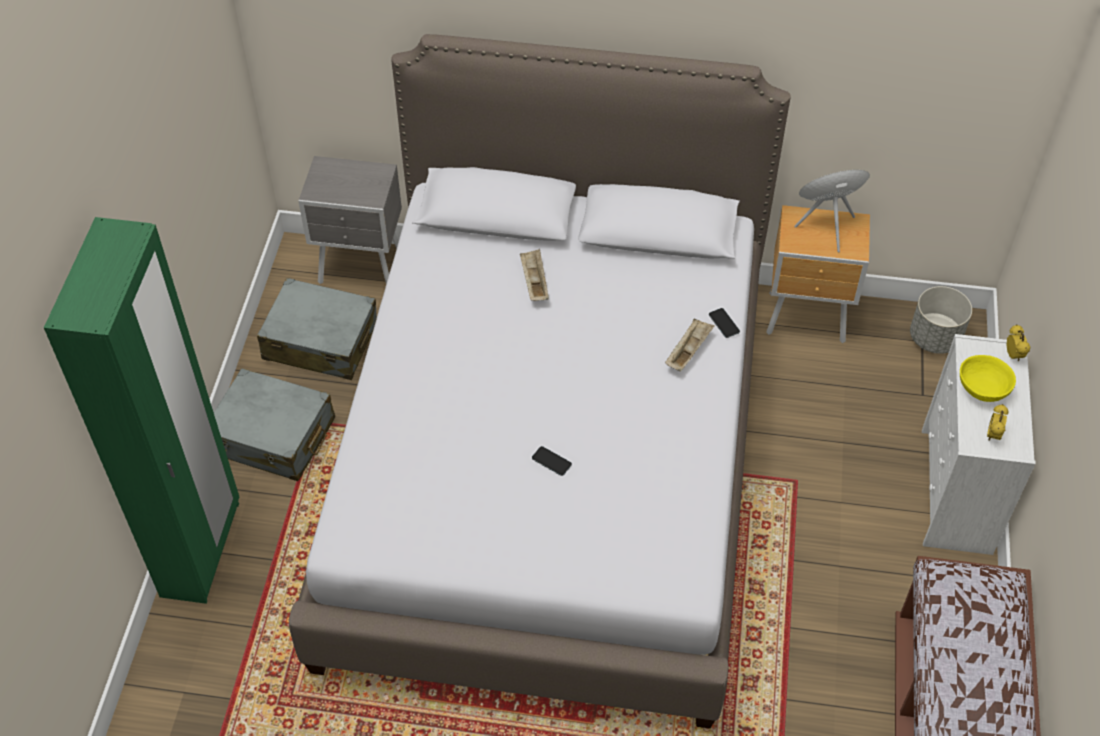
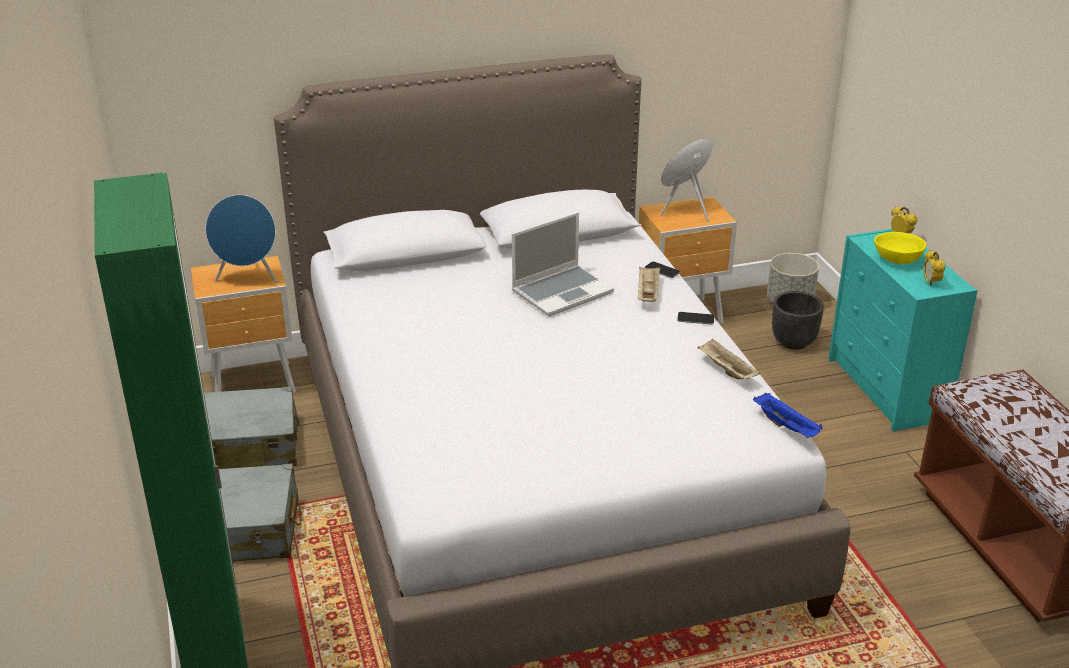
camera: 25 degrees left, 20 degrees down
(356, 188) = (248, 278): none -> blue speaker
(362, 269) = (255, 385): grey nightstand -> brown nightstand
(534, 282) = (475, 285): beige tray -> beige tray (725, 370)
(551, 461) = (588, 392): phone -> phone (695, 318)
(609, 320) = (562, 291): none -> laptop
(701, 574) = (787, 427): none -> blue tray
(901, 393) = (792, 342): none -> black planter
(956, 492) = (887, 390): white dresser -> turquoise dresser

